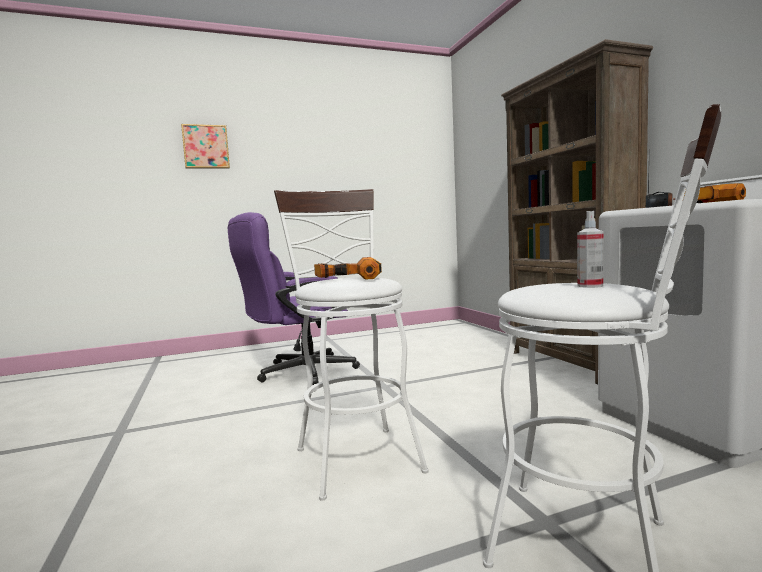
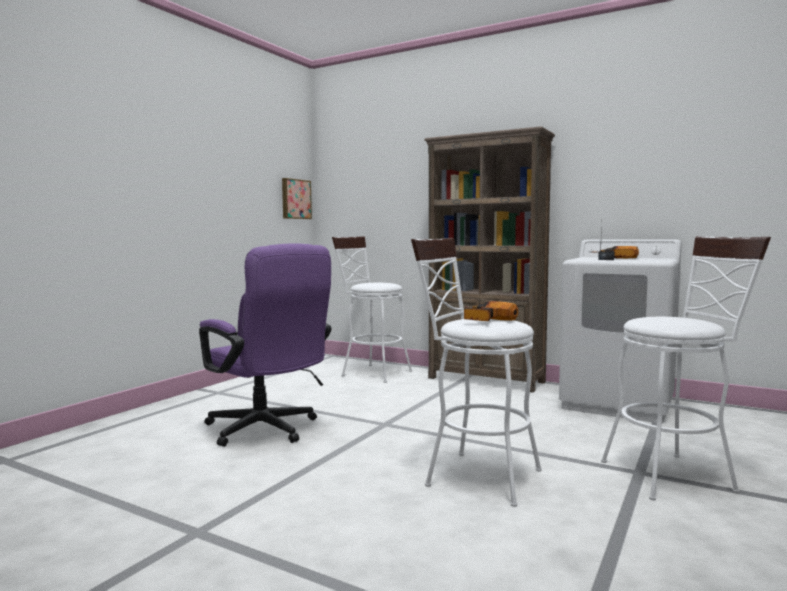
camera: 40 degrees left, 0 degrees up
(206, 147) = (61, 135): picture -> picture (295, 199)
(298, 373) = (267, 431): purple office chair -> purple office chair turned 60 degrees counterclockwise
(467, 340) = (372, 372): none -> white stool
(590, 286) = (679, 319): spray bottle -> none

